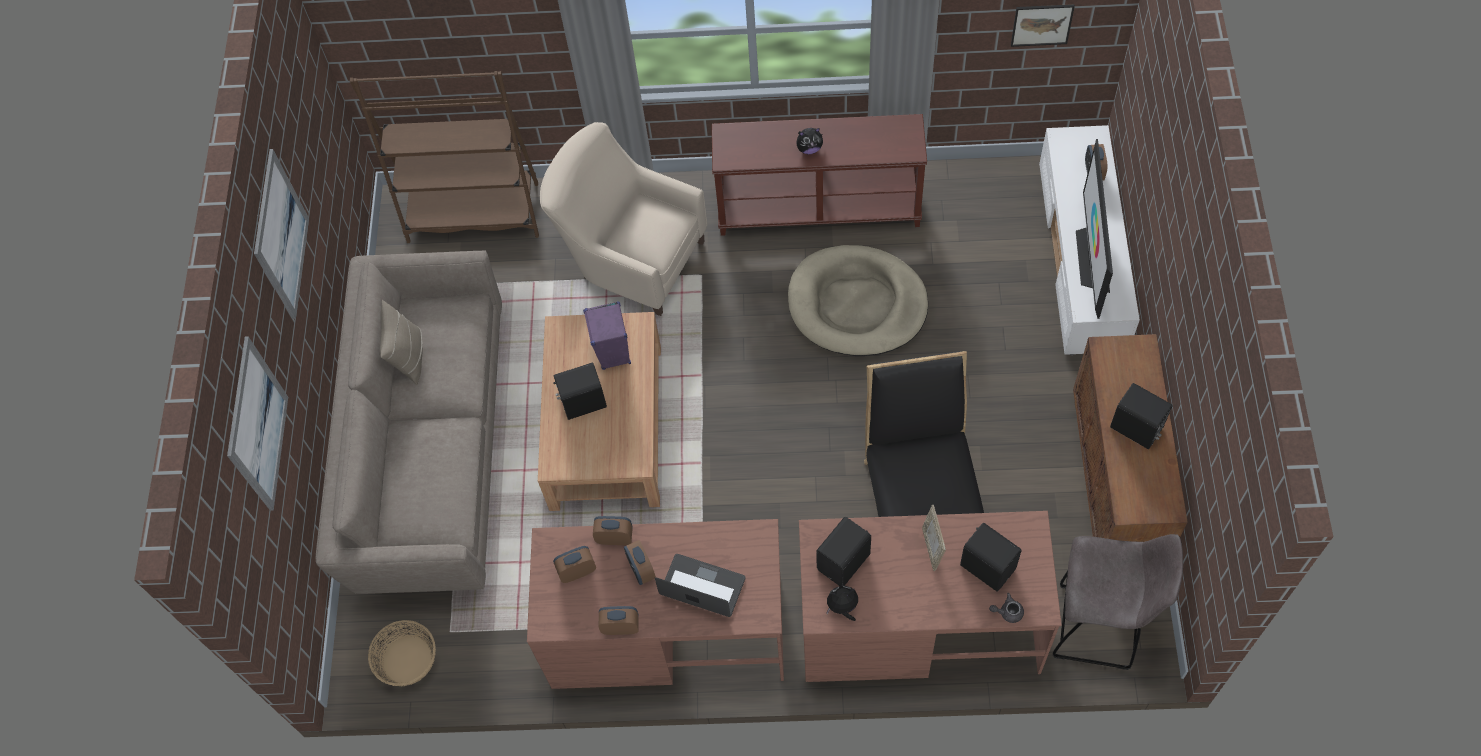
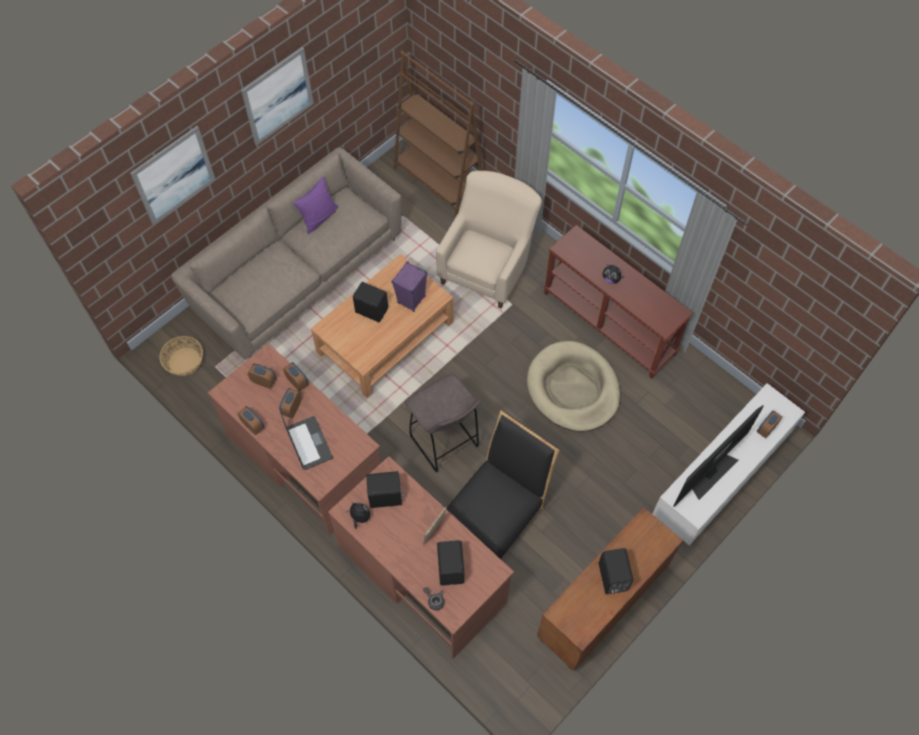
camera: 40 degrees right, 0 degrees up
(408, 356) = (319, 217): beige pillow -> purple pillow
(631, 258) = (488, 266): beige armchair -> beige armchair turned 45 degrees clockwise
(1042, 24) = (790, 313): picture -> none
(1097, 627) = (508, 667): grey stool -> grey stool (445, 443)

